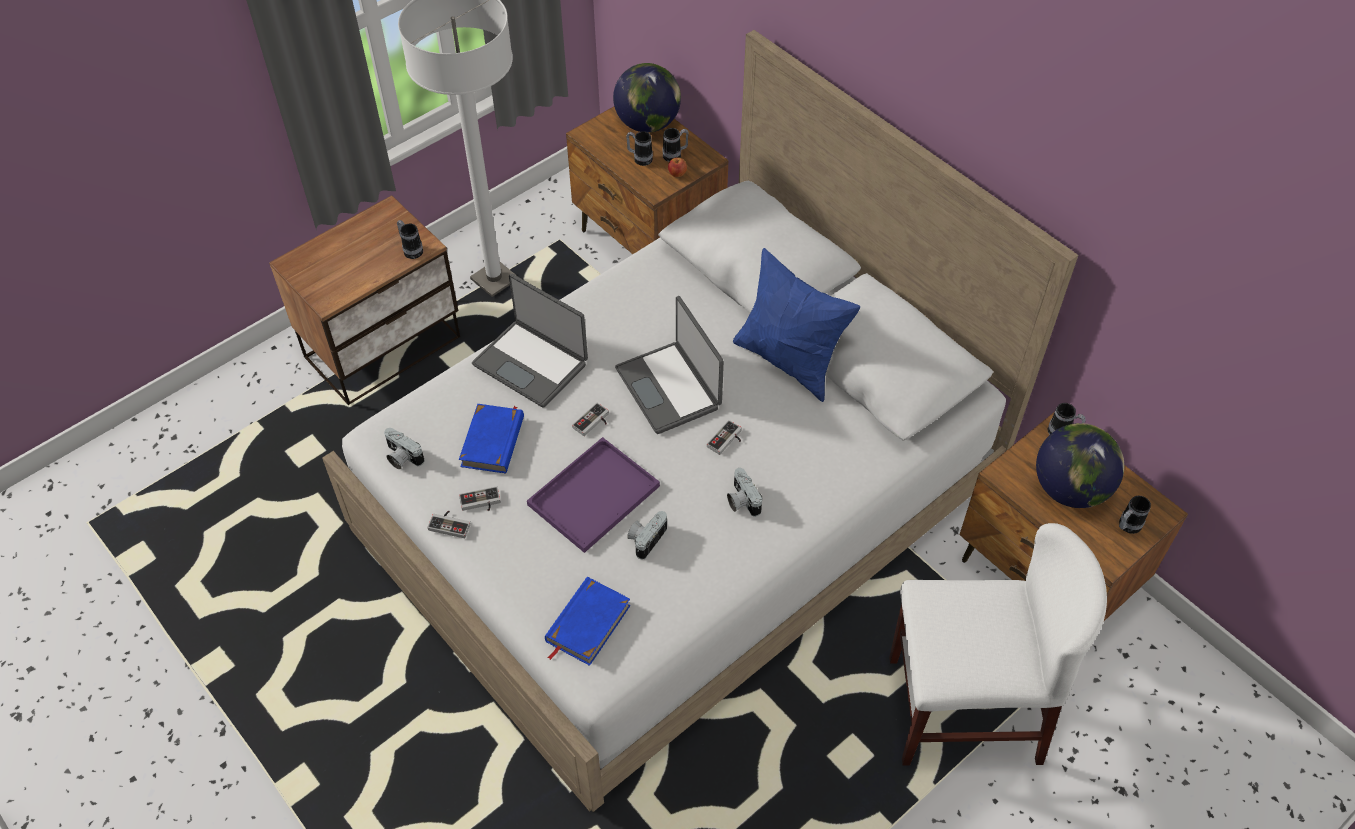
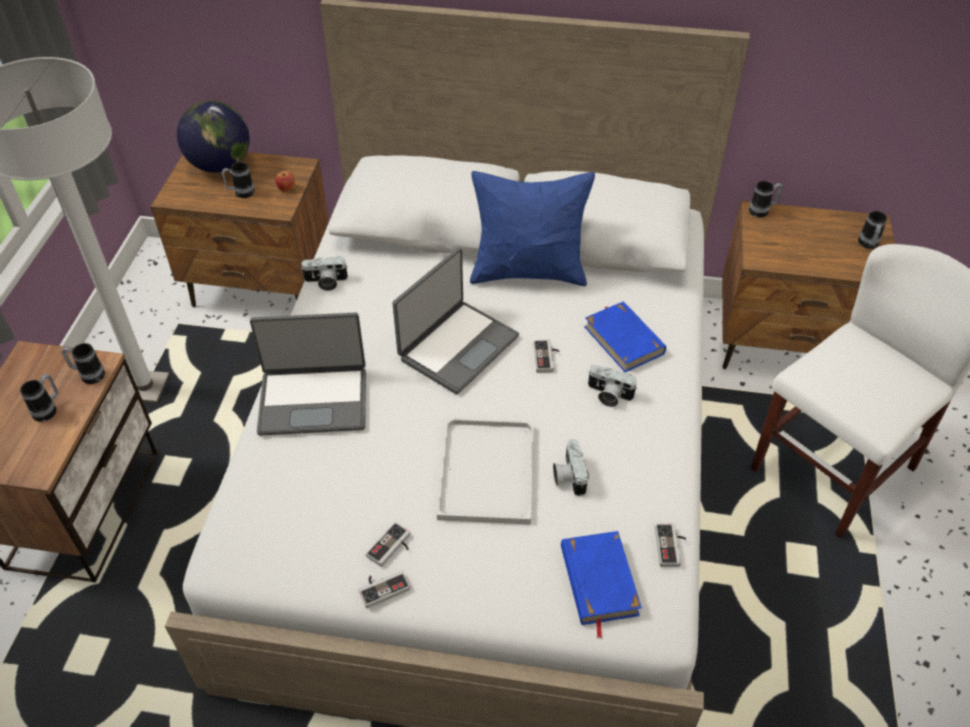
camera: 40 degrees left, 5 degrees down
(401, 457) = (270, 561): camera -> camera (325, 282)
(493, 441) = (347, 487): blue book -> blue book (624, 340)
(593, 423) = (422, 414): game controller -> game controller (671, 547)
(594, 493) = (485, 469): purple tray -> white tray
(670, 388) = (457, 347): laptop -> laptop turned 75 degrees counterclockwise
(675, 155) = (270, 176): mug -> mug (48, 409)
(1069, 489) = (808, 243): globe -> none

